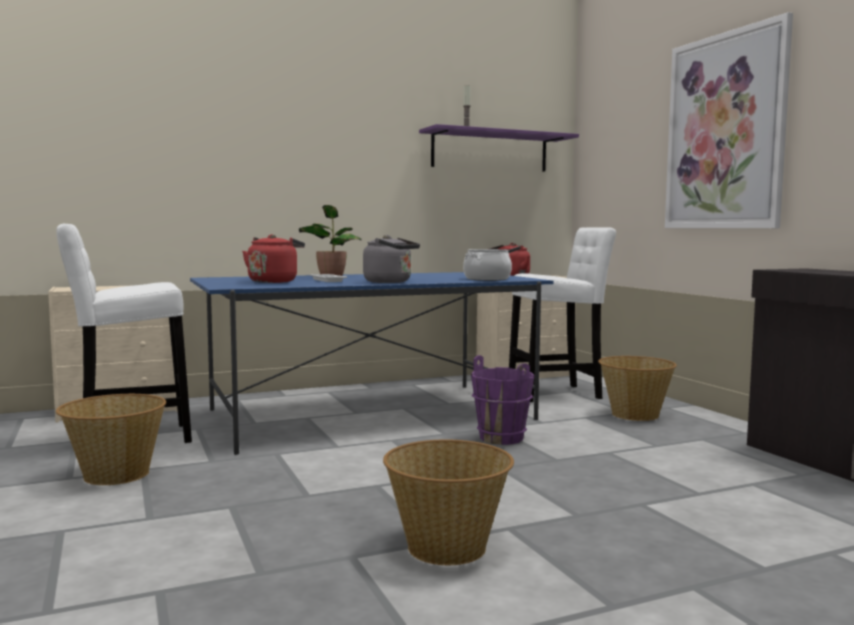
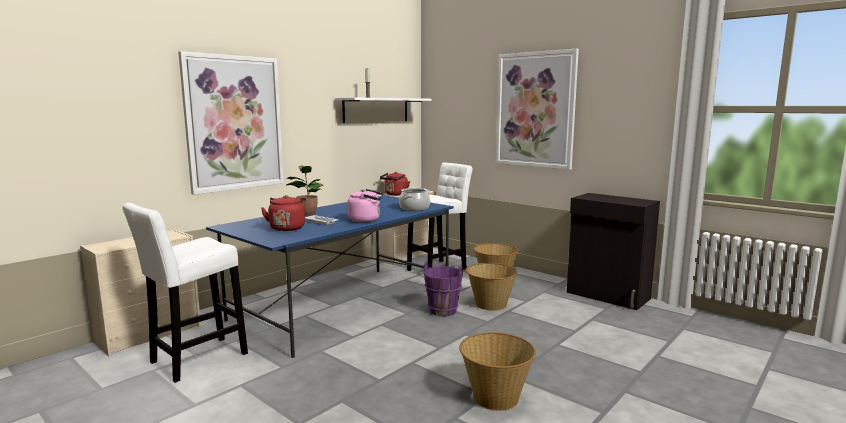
camera: 25 degrees left, 5 degrees up
(115, 474) = (226, 394): basket -> basket (490, 304)
(262, 155) = (234, 123): none -> picture
(390, 282) = (366, 220): grey kettle -> pink kettle
(490, 151) = (376, 110): purple shelf -> white shelf

